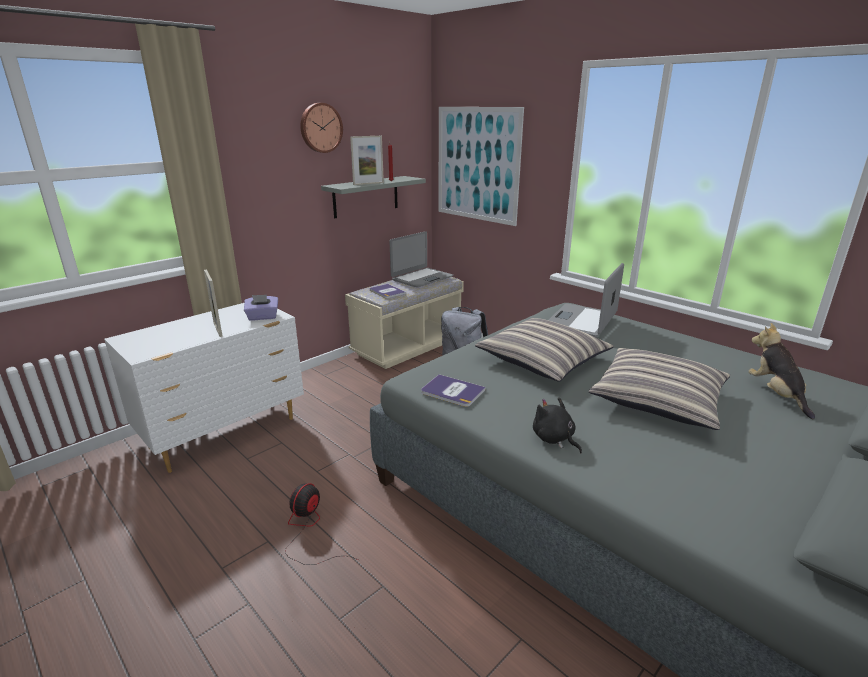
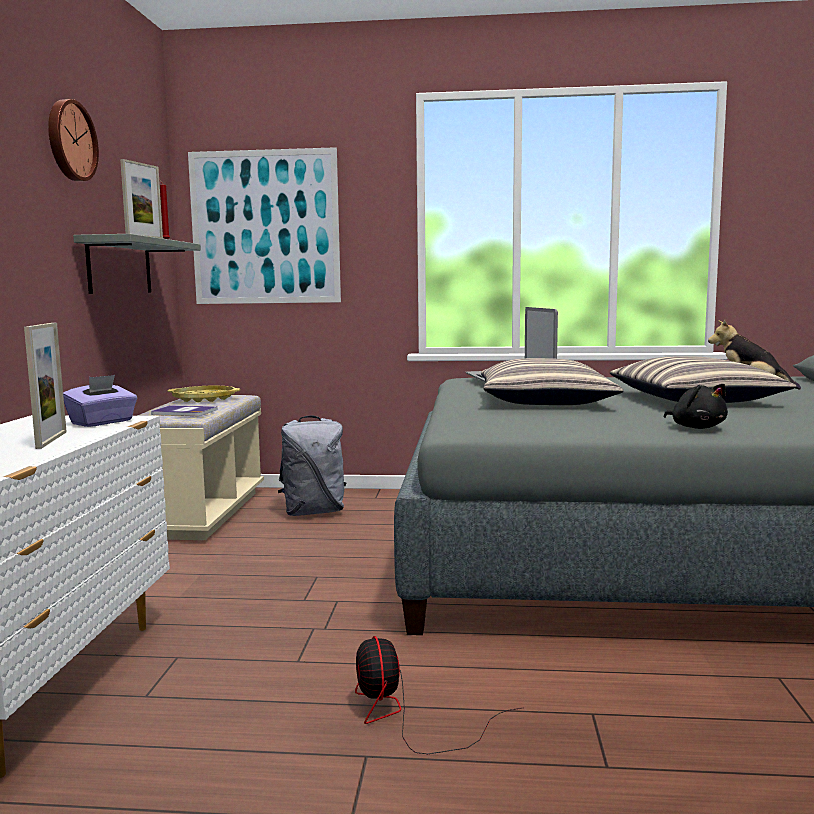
camera: 40 degrees left, 15 degrees down
(217, 329) = (51, 440): picture frame -> picture frame turned 120 degrees counterclockwise
(421, 278) = (204, 399): laptop -> yellow tray
(452, 391) = (528, 427): book -> none
(554, 439) = (696, 427): black plush toy -> black plush toy turned 135 degrees counterclockwise

